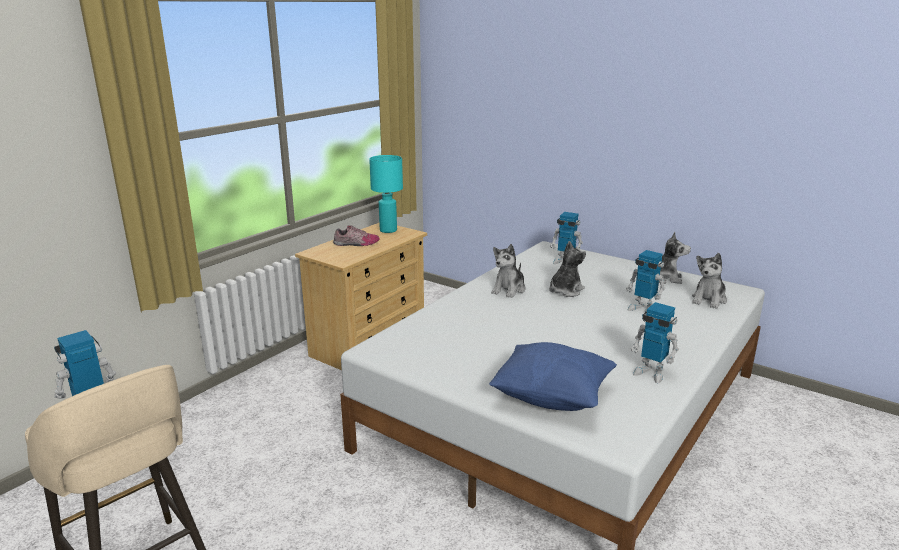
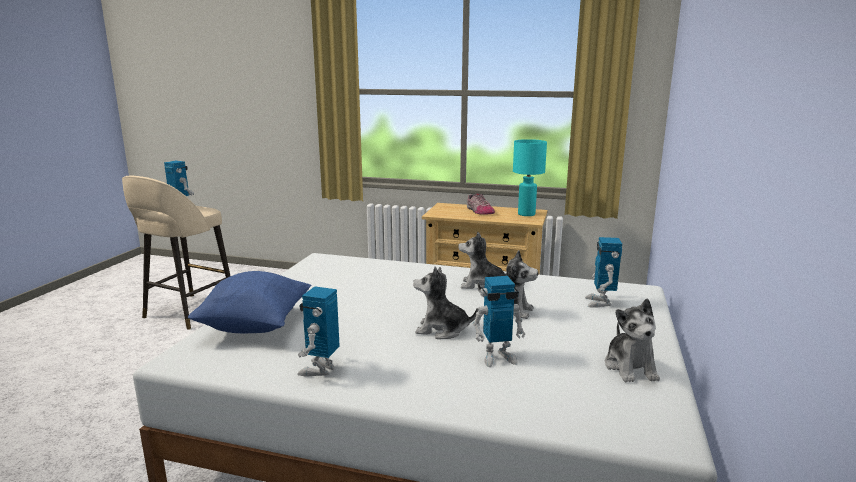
camera: 70 degrees right, 5 degrees down
(642, 309) = (497, 357): toy robot -> toy robot turned 120 degrees counterclockwise
(709, 300) = (585, 407): plush toy -> plush toy (442, 330)

